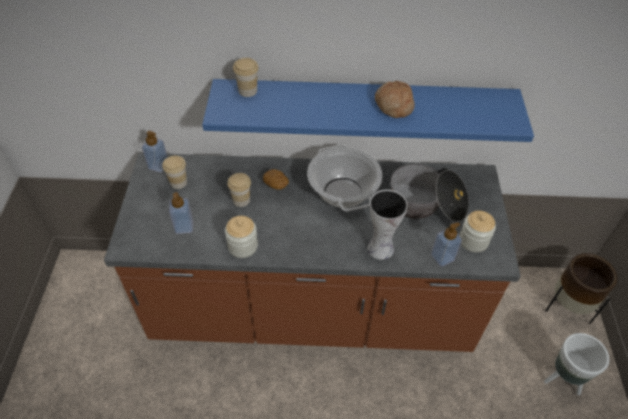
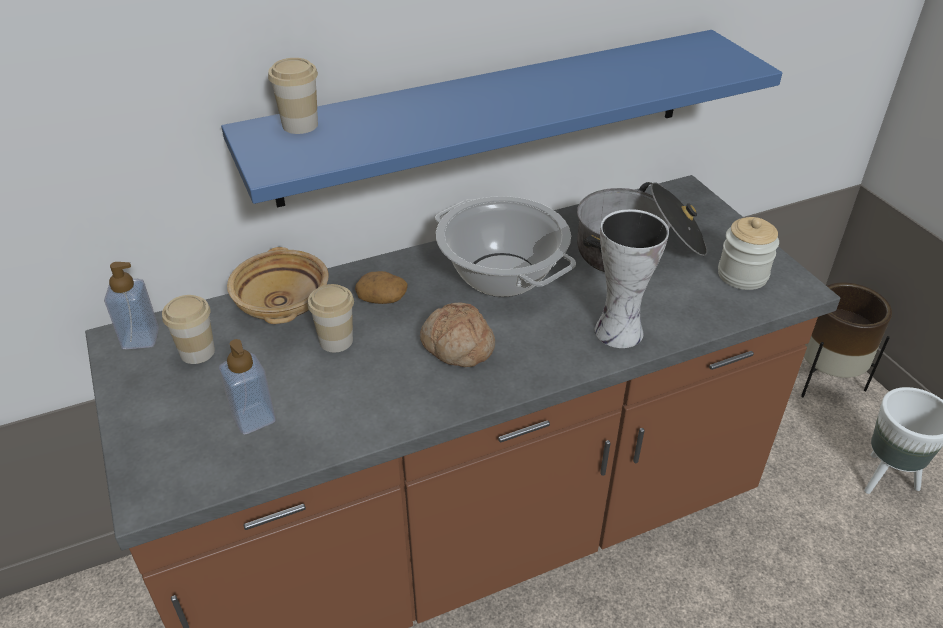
camera: 25 degrees left, 10 degrees down
(229, 170) = (283, 304): none -> beige bowl
(243, 246) = (387, 410): jar -> none
(393, 105) = (556, 86): bread -> bread (456, 346)
(442, 257) = (718, 311): soap dispenser -> none

